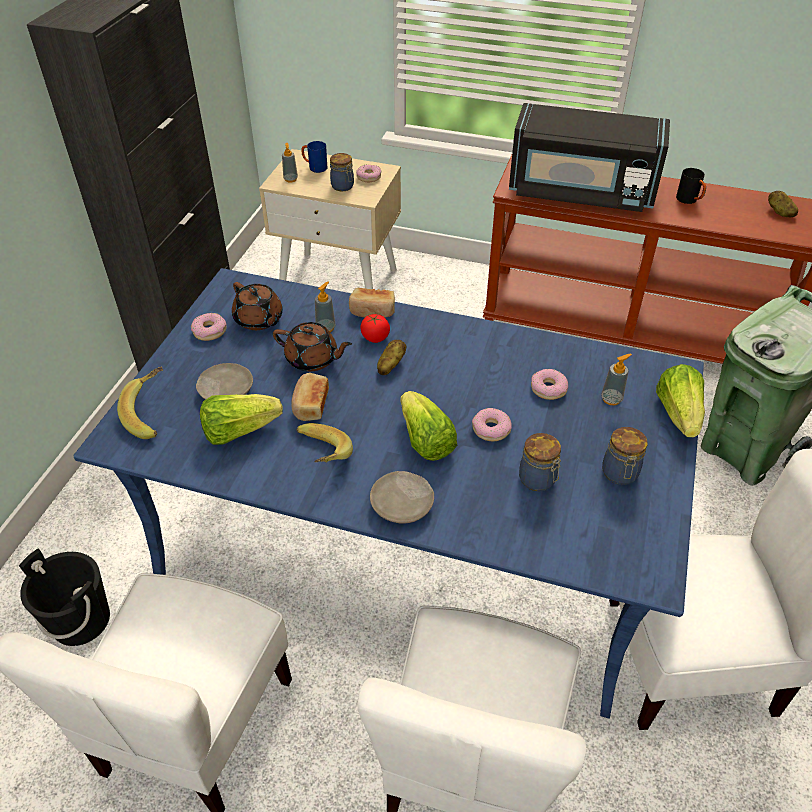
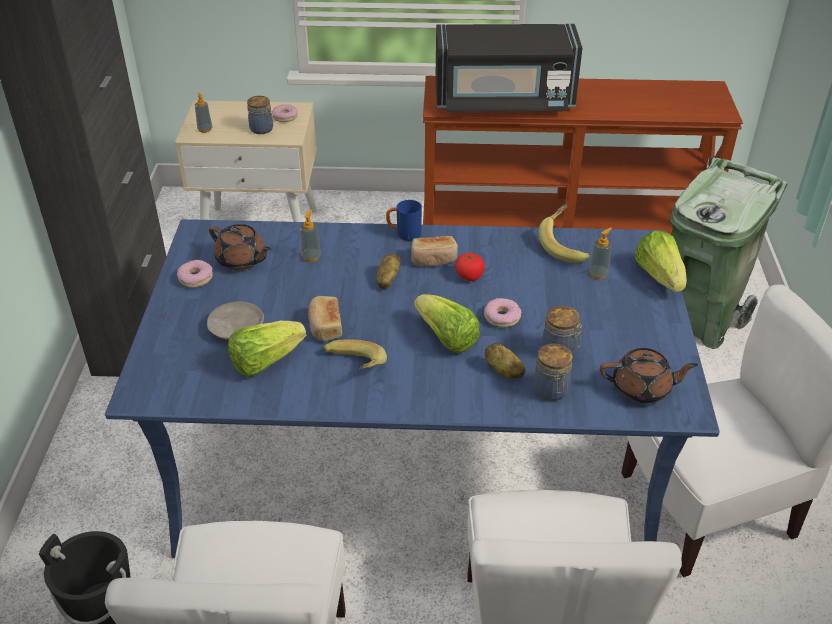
camera: 15 degrees left, 5 degrees down
(152, 414) = (170, 362): banana -> banana (565, 246)
(313, 359) = (310, 287): brown teapot -> brown teapot (642, 389)
(314, 168) = (225, 115): blue mug -> blue mug (404, 234)
(372, 311) = (350, 235): bread -> bread (433, 259)
(375, 337) = (363, 257): tomato -> tomato (469, 276)
(402, 504) = (447, 394): beige plate -> none
(548, 389) = (540, 275): donut -> none
(620, 474) = (628, 333): jar -> jar (551, 391)
(689, 200) = (604, 96): black mug -> none
(779, 212) = (685, 96): potato -> potato (503, 370)

